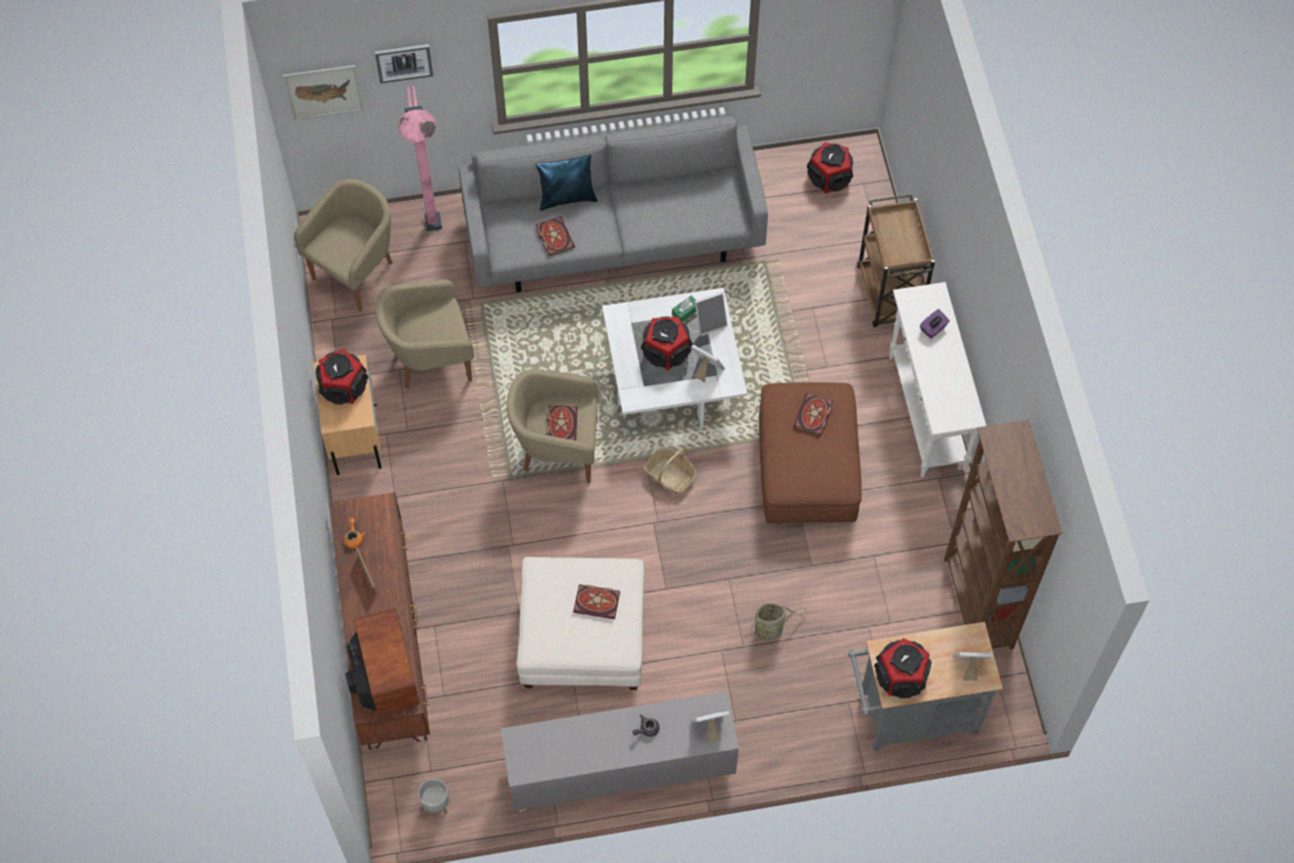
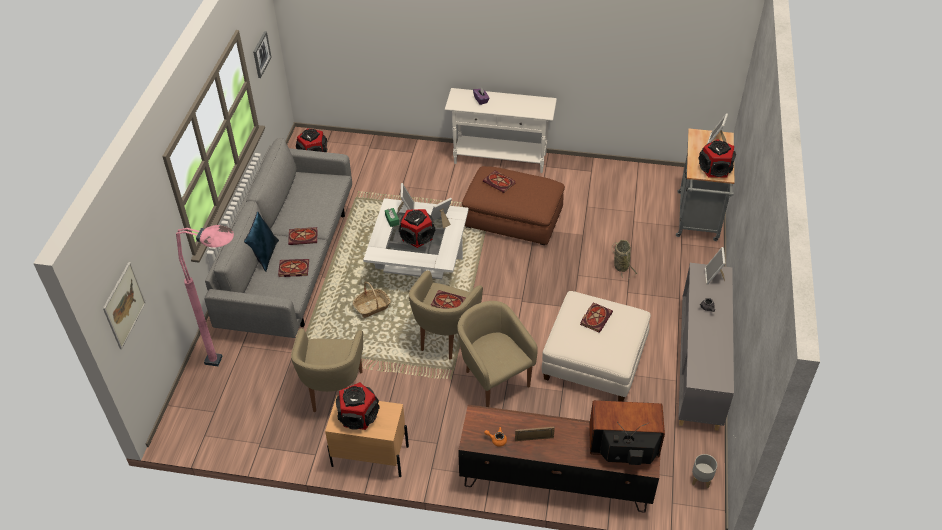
camera: 70 degrees left, 15 degrees down
(357, 272) = (227, 419): beige armchair -> beige armchair (493, 380)
(404, 62) = (146, 236): picture -> picture (261, 54)
(613, 226) = (304, 237): none -> book
(670, 475) = (490, 283): basket -> basket (372, 307)
(889, 295) = (412, 152): brown cart -> none
(977, 604) = (634, 173): brown bookcase -> none

